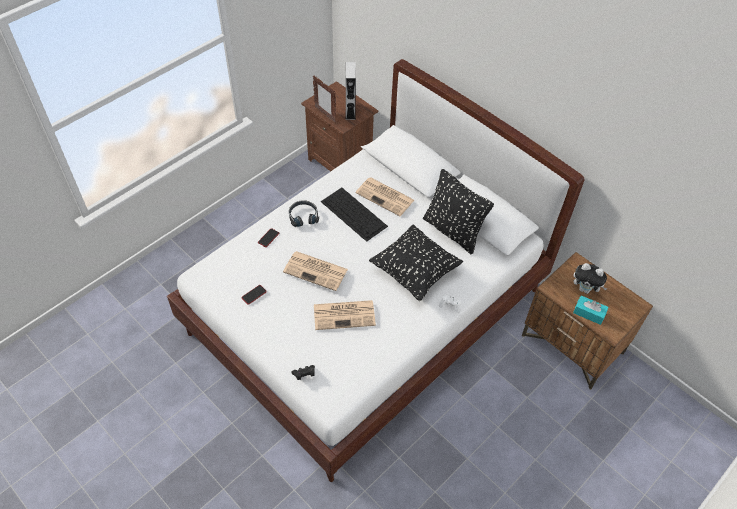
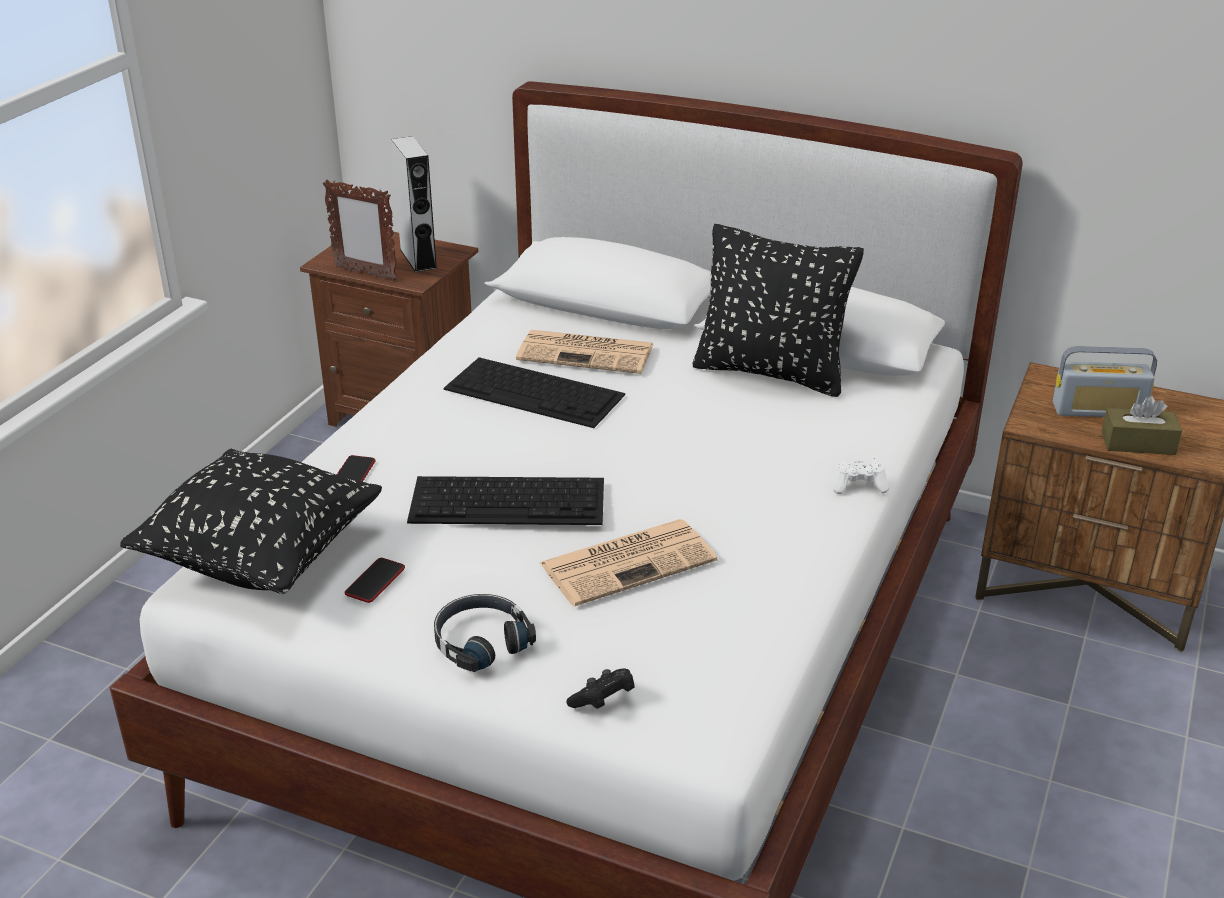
camera: 20 degrees left, 20 degrees down
(303, 216) = (417, 421): black headphones -> black headphones (481, 641)
(316, 271) = (509, 500): newspaper -> keyboard
(414, 272) = (738, 453): black pillow -> black pillow (262, 558)
(585, 289) = (1098, 410): plush toy -> radio
(589, 313) = (1138, 443): turquoise tissue box -> brown tissue box

